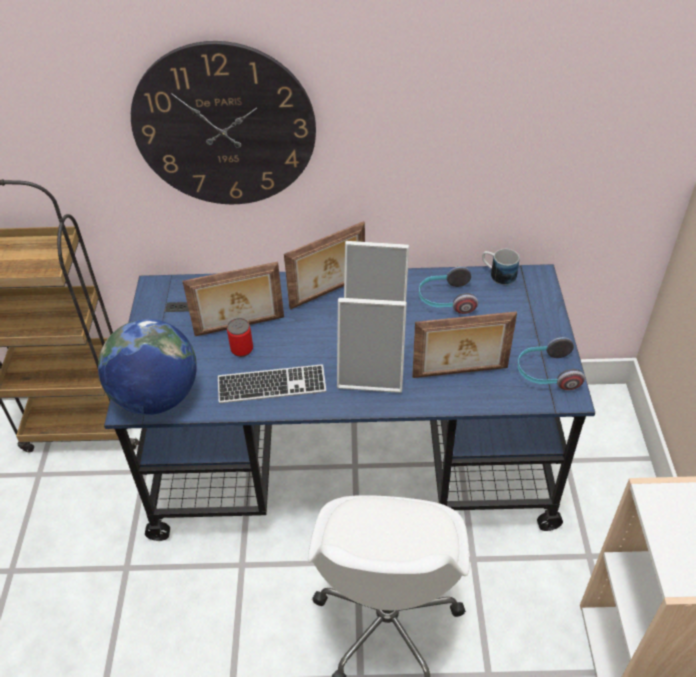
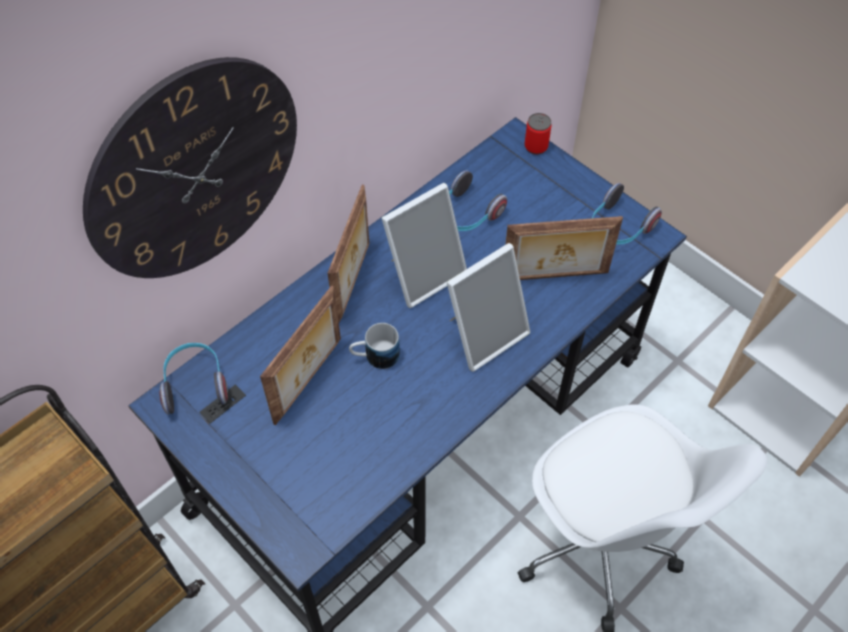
camera: 45 degrees left, 10 degrees up
(156, 397) = (315, 517): globe -> none
(181, 287) = (195, 383): none -> headphones
(242, 349) = (339, 402): can -> can (536, 146)
(272, 386) = (412, 416): keyboard -> none
(460, 373) = (555, 278): picture frame -> picture frame turned 45 degrees clockwise
(497, 274) = (482, 158): mug -> mug (375, 357)

